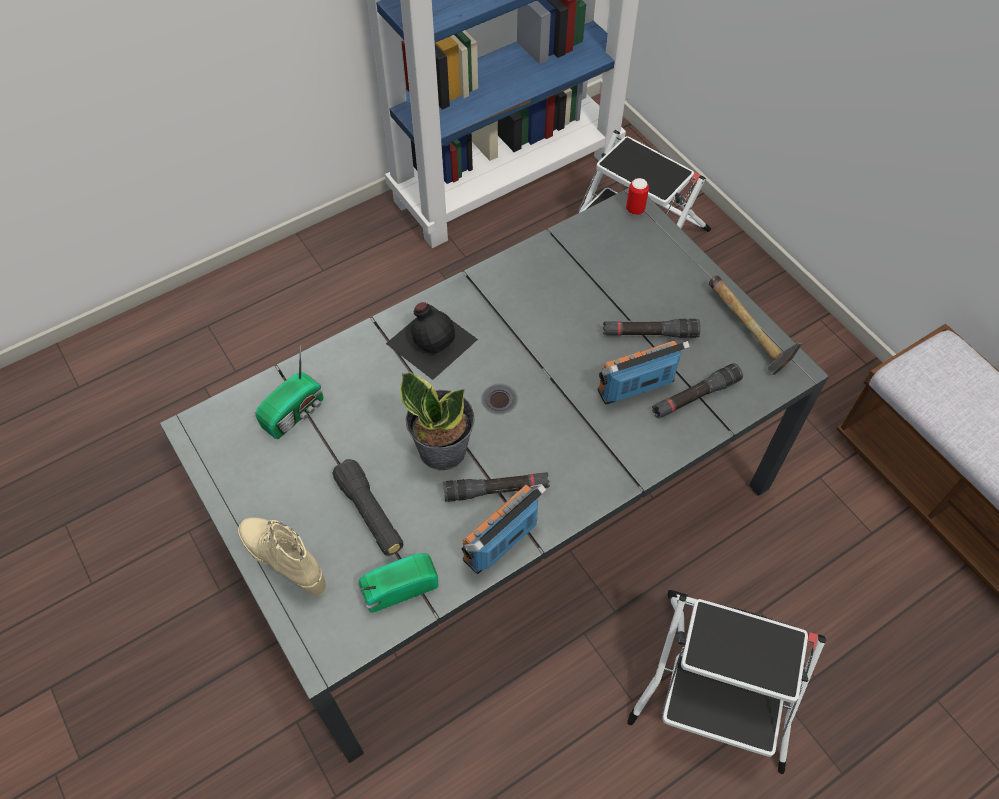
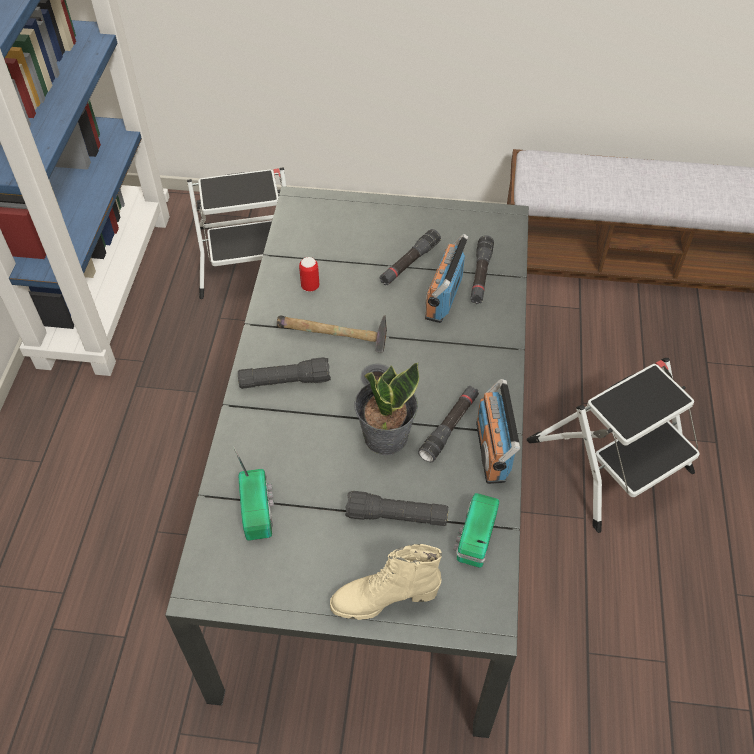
camera: 50 degrees left, 5 degrees down
(431, 340) = (285, 381): black bottle -> black flashlight
(635, 209) = (302, 201): can -> can (310, 286)
(747, 332) = (459, 217): hammer -> hammer (335, 338)

